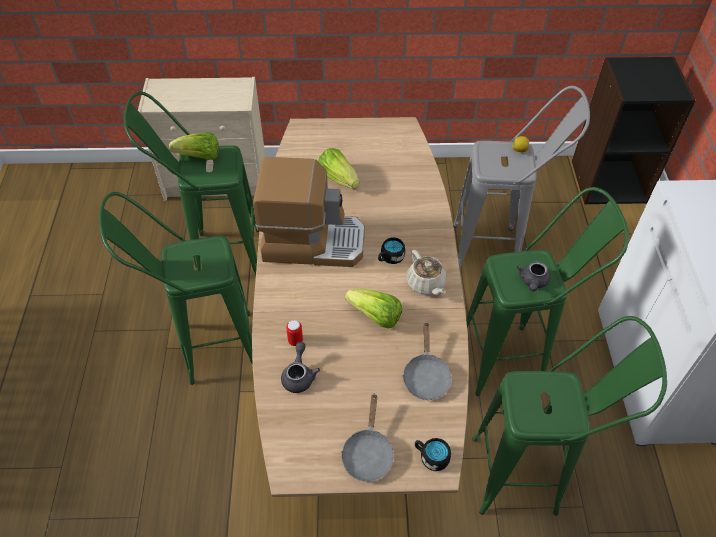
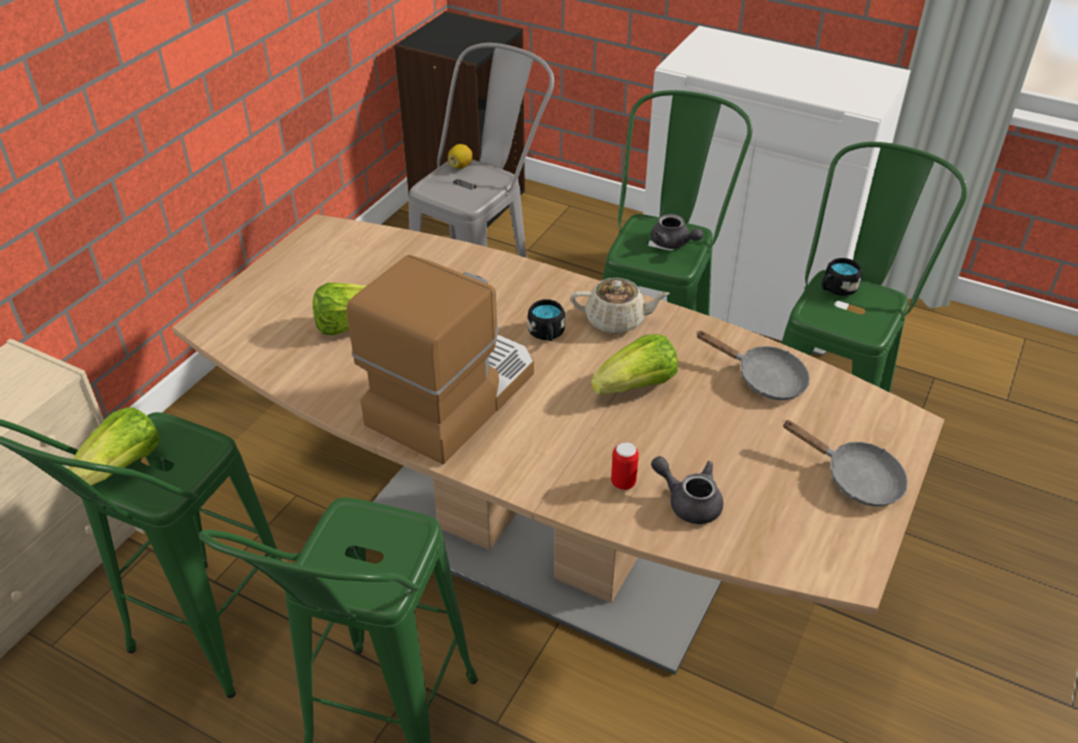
camera: 60 degrees left, 10 degrees down
(431, 457) = (887, 423): black mug -> black mug (836, 289)

